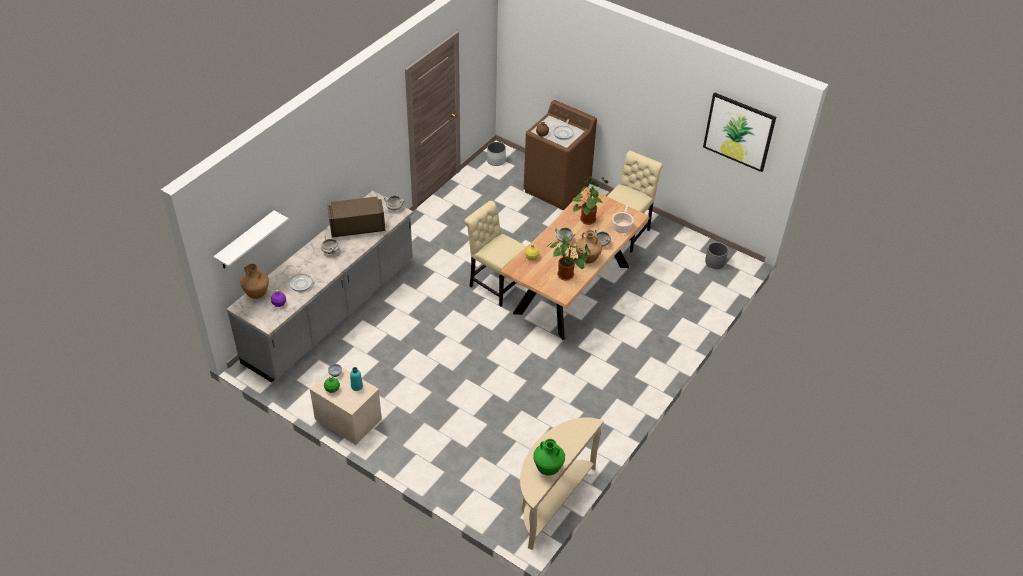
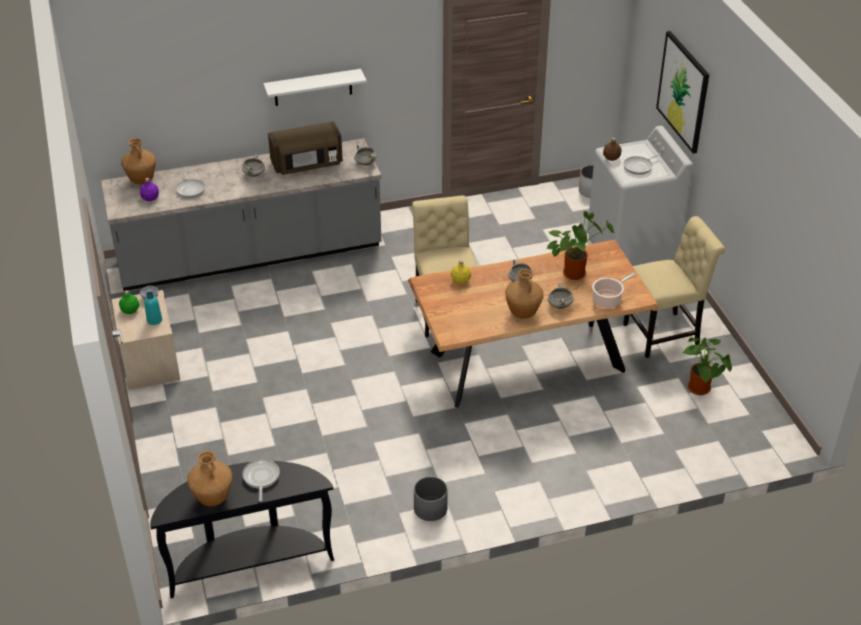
camera: 40 degrees right, 5 degrees down
(245, 241) = (142, 110): white shelf -> white shelf (313, 87)
(357, 226) = (307, 164): brown microwave -> brown microwave turned 135 degrees clockwise
(547, 469) = (213, 498): green vase -> brown vase
(551, 500) = (249, 562): beige console table -> black console table
(557, 188) = (631, 249): brown washing machine -> white washing machine
(560, 440) = (261, 478): none -> frying pan
(567, 275) = (479, 318): potted plant -> potted plant (701, 390)
(715, 262) = (746, 422): grey planter -> grey planter (430, 509)
(739, 131) = (817, 230): picture -> picture (683, 91)

